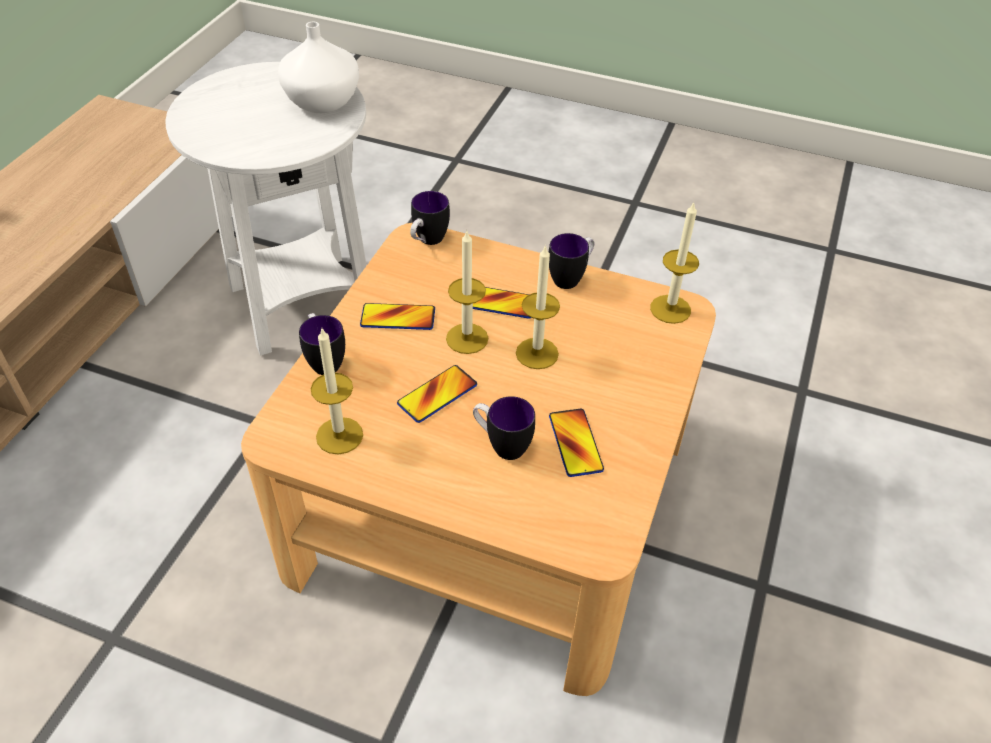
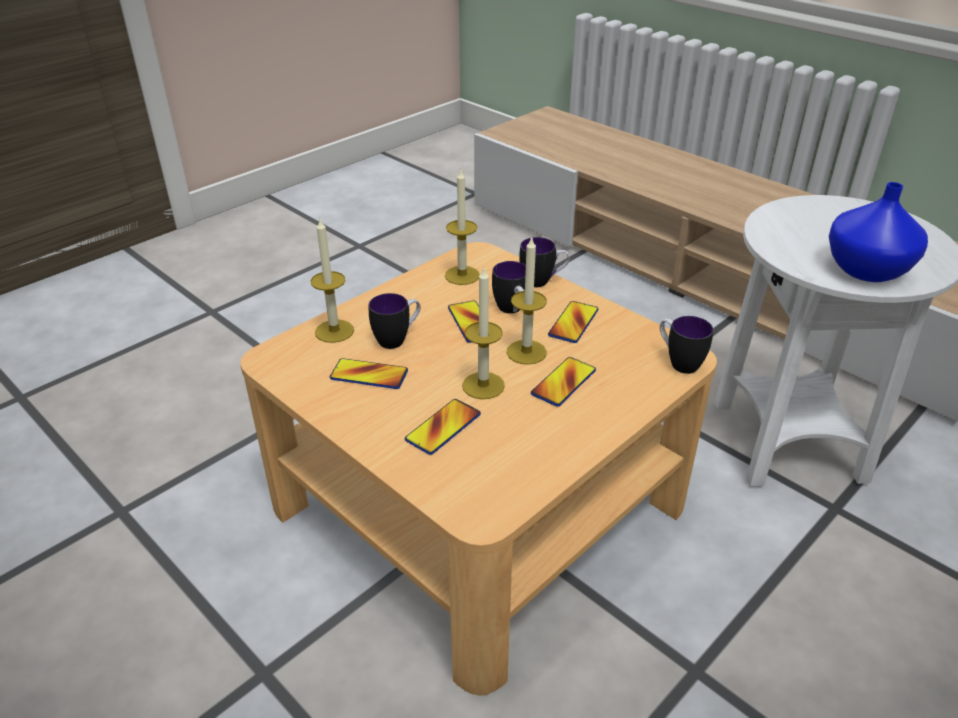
camera: 115 degrees right, 10 degrees down
(323, 101) = (868, 271): white vase -> blue vase
(571, 277) = (579, 442): mug -> mug (512, 311)
(611, 361) = (443, 427): none -> phone
(670, 309) = (489, 501): candle -> candle (334, 331)

